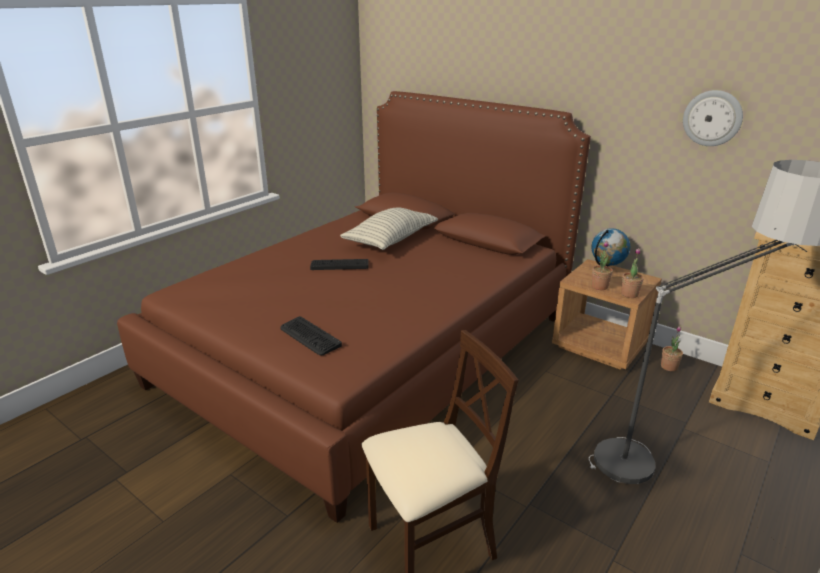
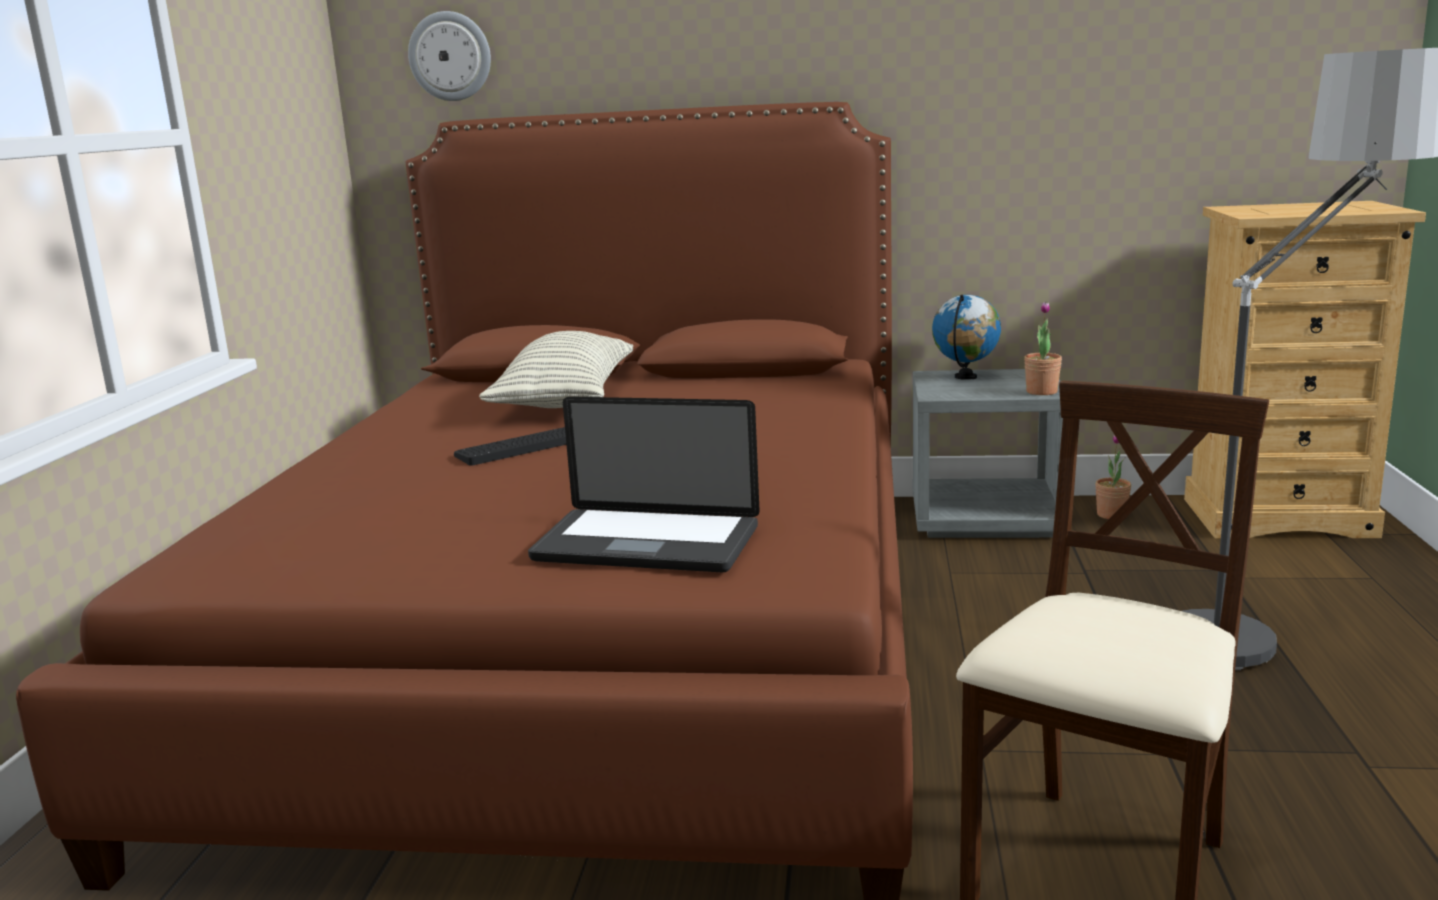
camera: 30 degrees left, 10 degrees down
(309, 336) = (646, 544): keyboard -> laptop
(599, 286) = (986, 393): potted plant -> none
(600, 346) = (986, 518): brown nightstand -> grey nightstand
(712, 118) = (1084, 74): wall clock -> wall clock (450, 56)

